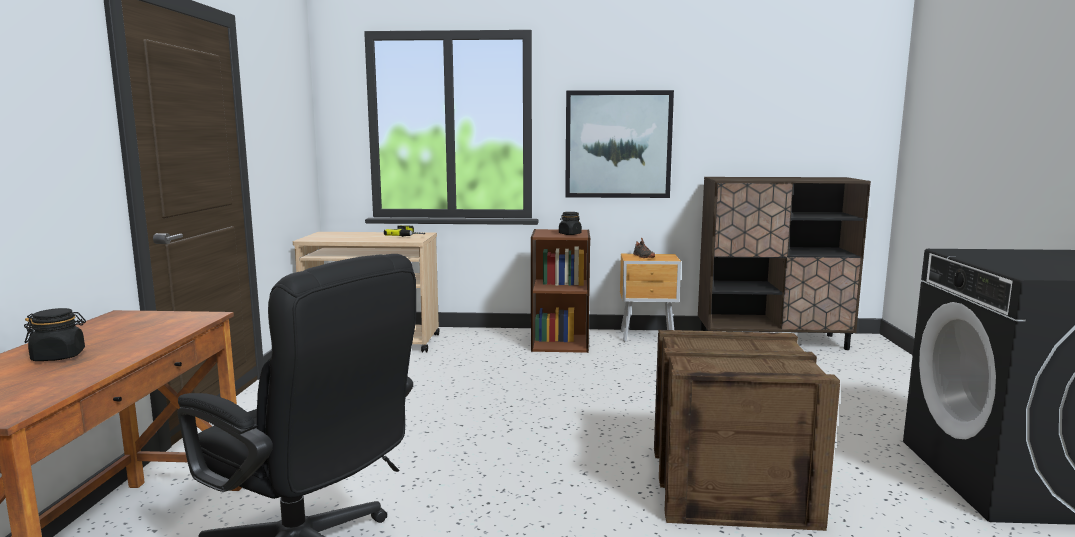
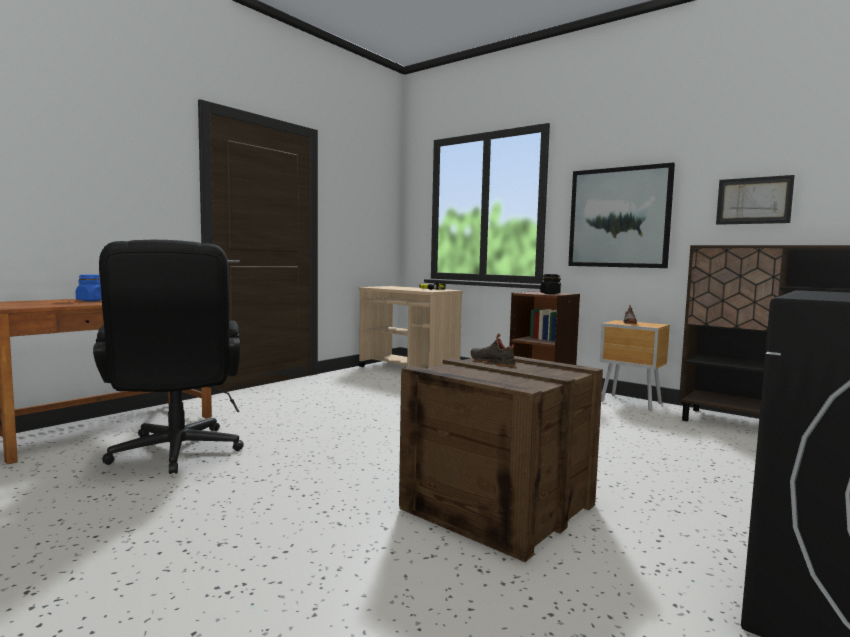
camera: 35 degrees right, 5 degrees down
(59, 356) = (92, 300): black jar -> blue jar
(699, 344) = (493, 362): none -> black shoe
(744, 132) = (753, 200): none -> picture

